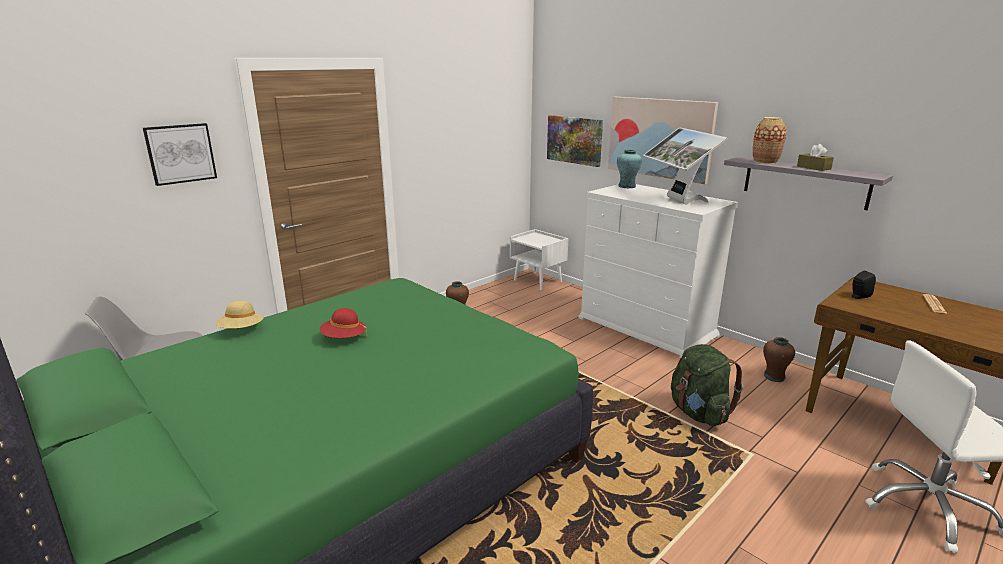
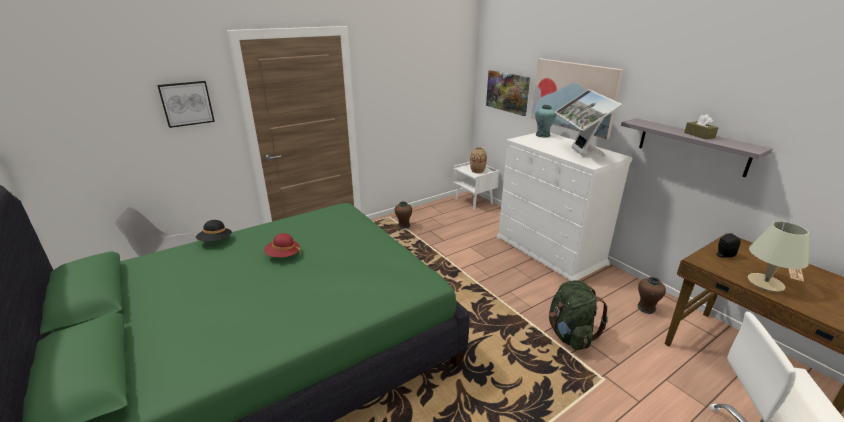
camera: 10 degrees right, 5 degrees up
(241, 330) = (215, 241): beige hat -> black hat
(765, 162) = (657, 125): vase -> vase (477, 171)
(911, 318) = (765, 283): none -> beige table lamp

